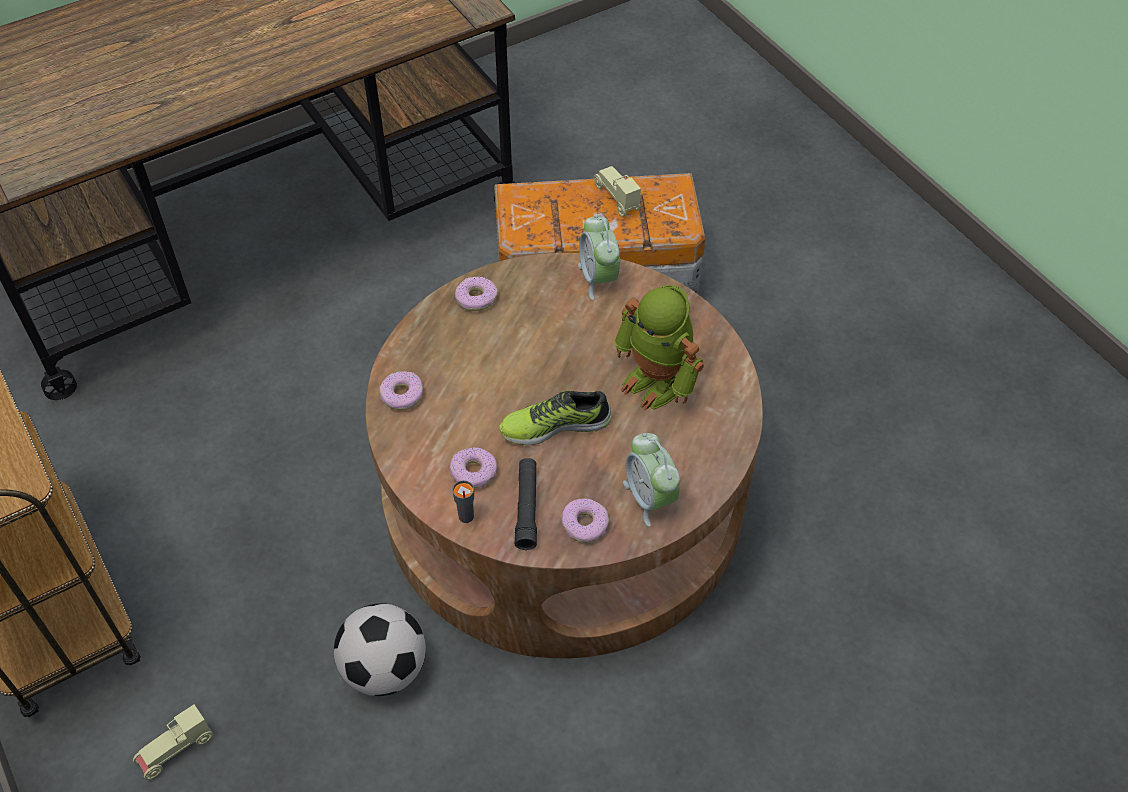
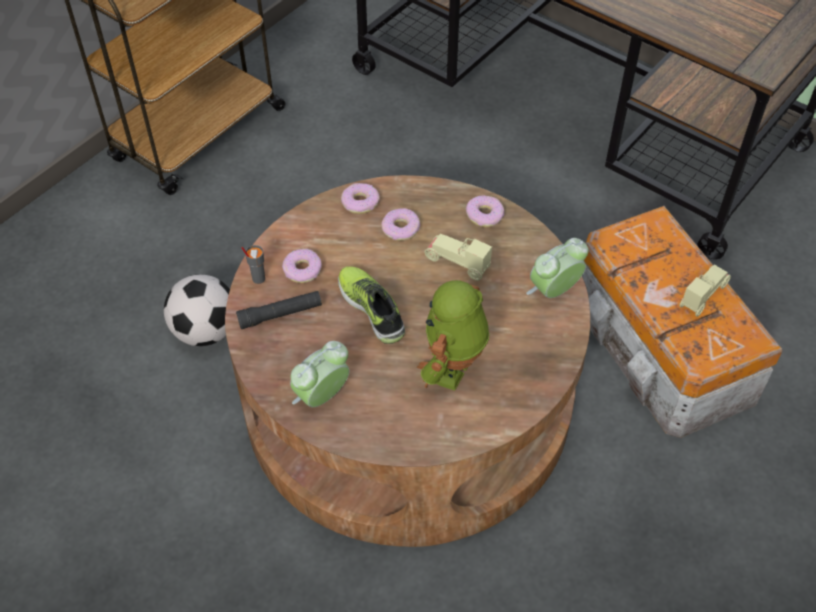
camera: 70 degrees right, 0 degrees up
(175, 751) = (110, 240): beige toy car -> beige toy car (456, 263)
(585, 524) = (278, 358): donut -> donut (401, 229)

